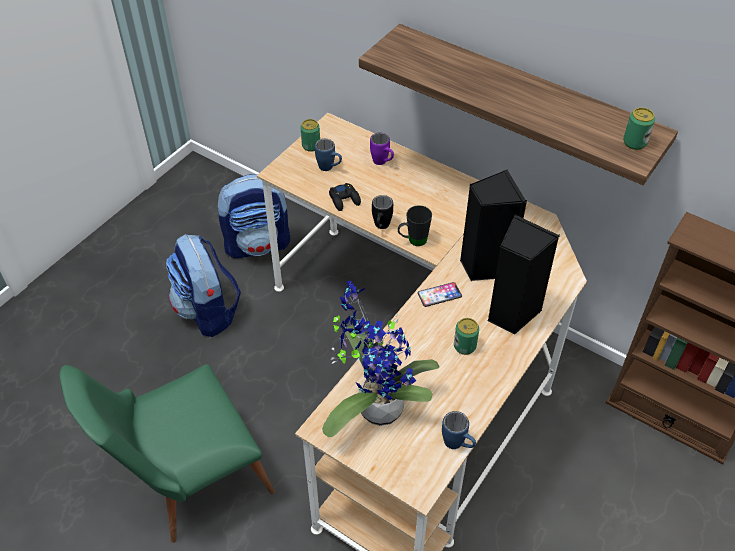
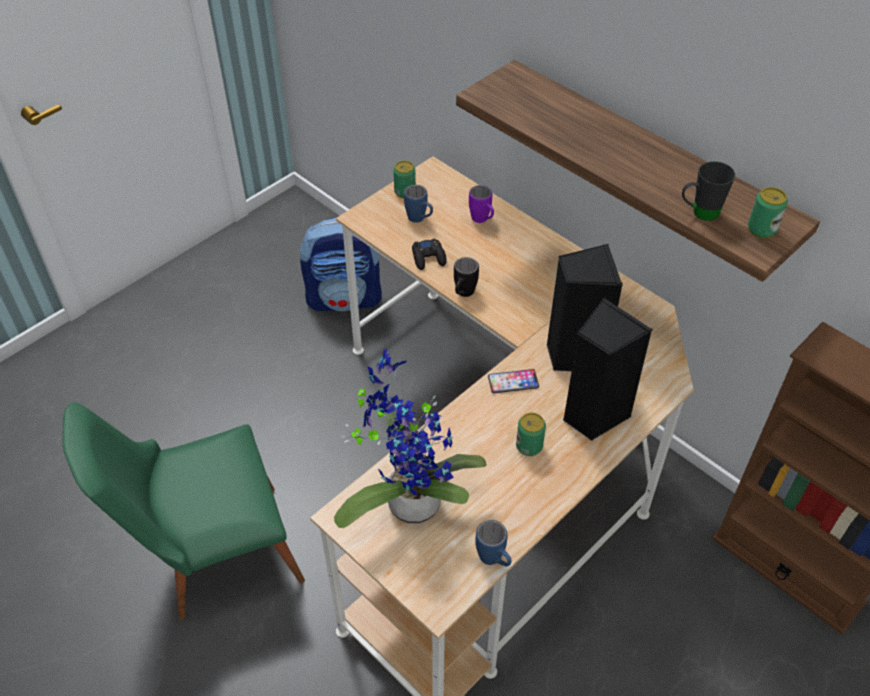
camera: 10 degrees right, 0 degrees up
(208, 311) = (274, 366): backpack -> none
(413, 241) = (496, 315): black mug -> black mug (699, 213)

